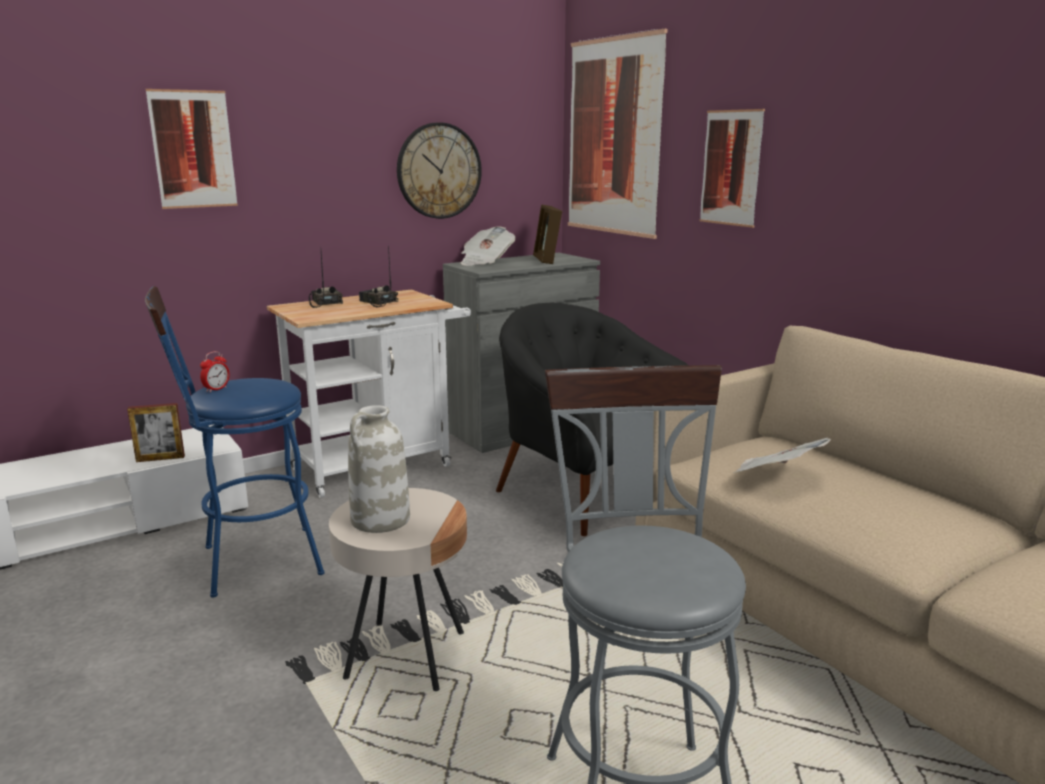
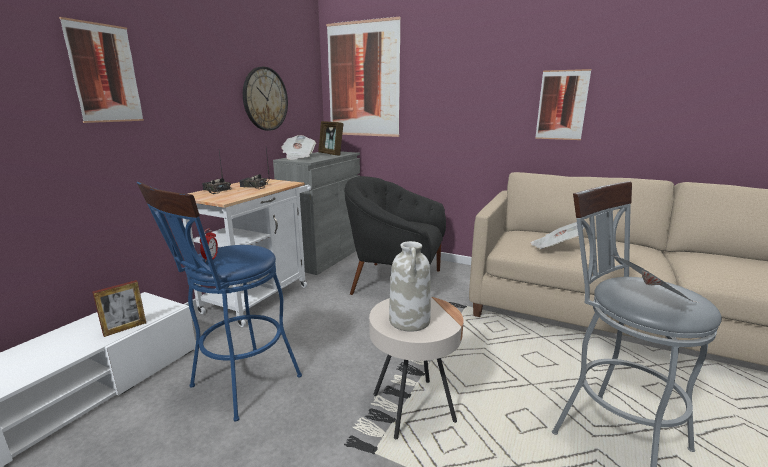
camera: 30 degrees left, 0 degrees up
(616, 561) = (649, 299): none -> newspaper
(731, 168) = (450, 94): picture -> picture (562, 105)

